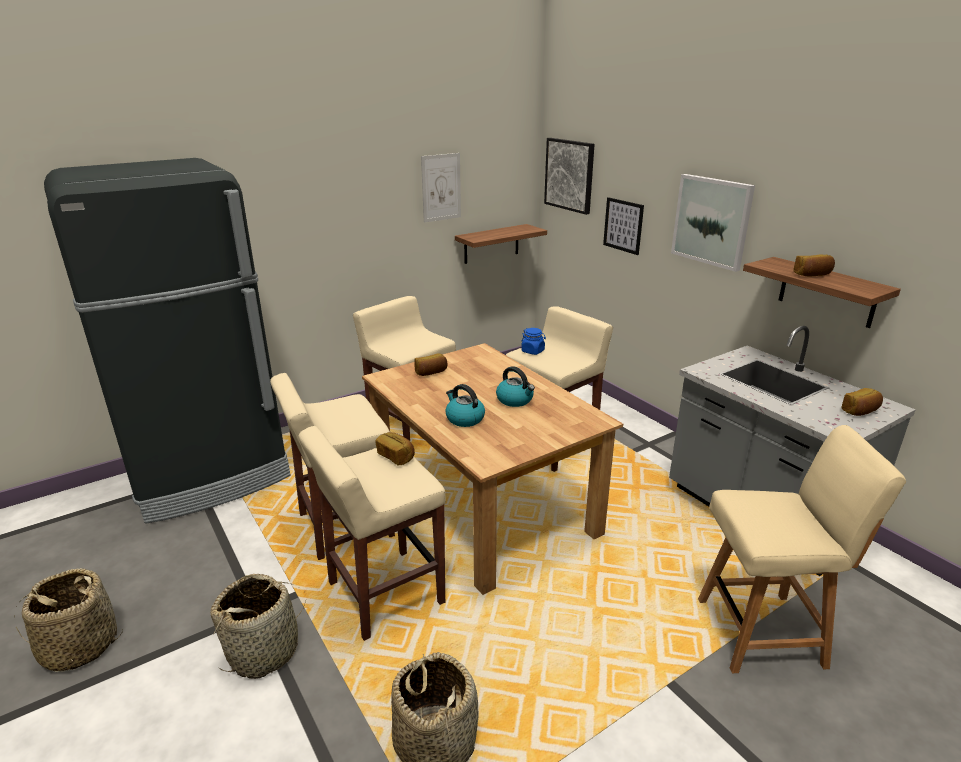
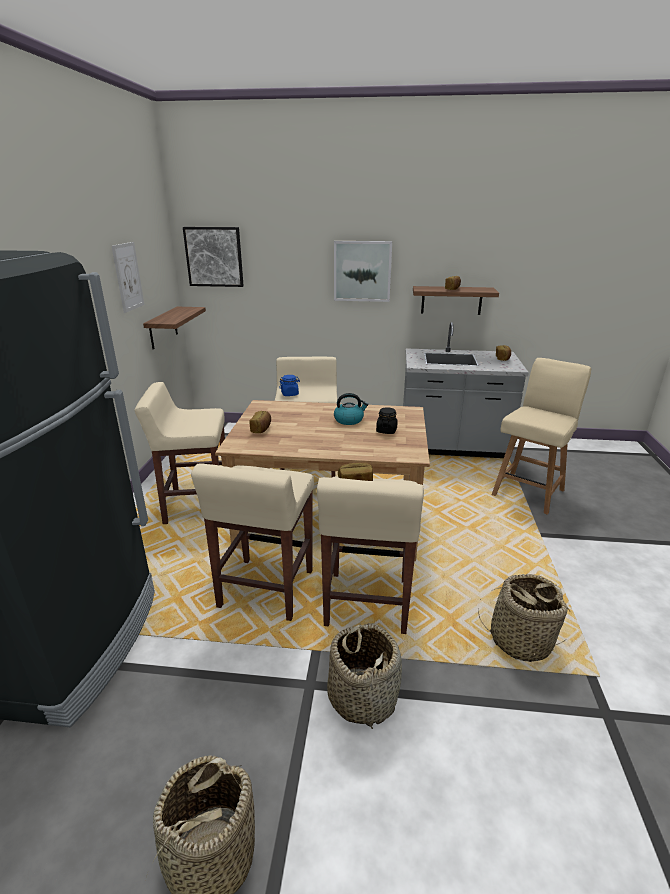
camera: 50 degrees left, 0 degrees up
(464, 419) = (347, 442): kettle -> none
(522, 427) = (386, 430): none -> black jar
(623, 225) = (281, 289): picture -> none

